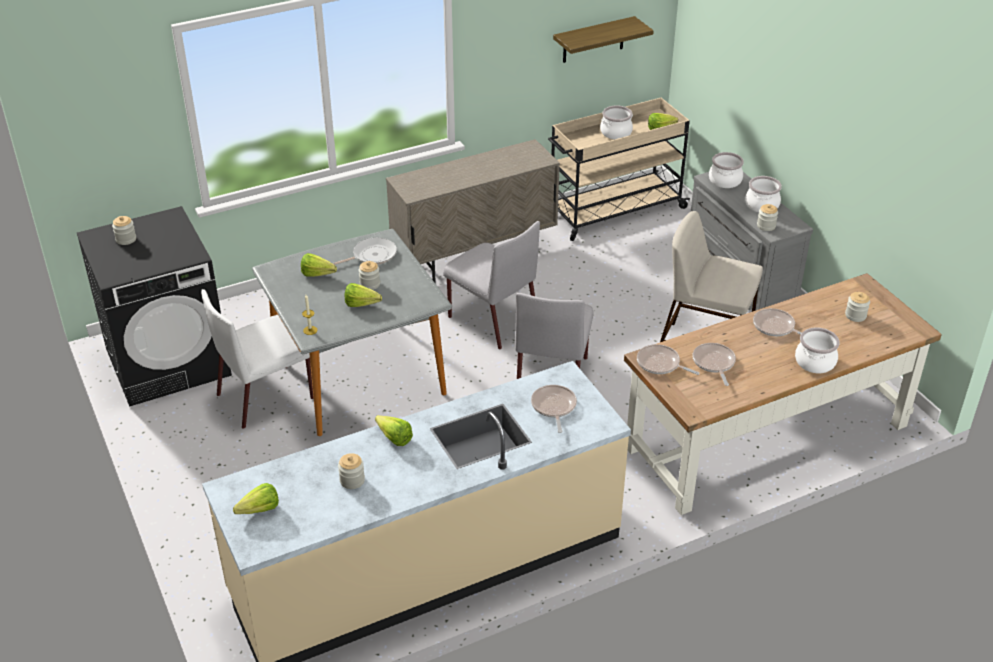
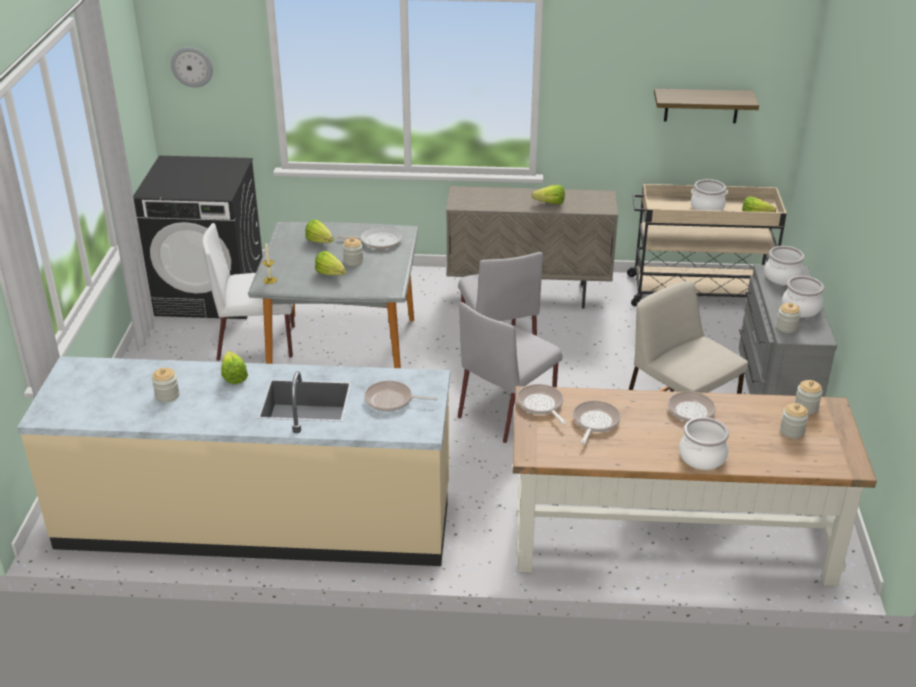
camera: 30 degrees right, 5 degrees down
(96, 126) = (192, 66): none -> wall clock
(126, 239) = (187, 169): jar -> jar (806, 407)
(256, 511) = (74, 390): lettuce -> lettuce (547, 203)
(553, 407) = (391, 400): frying pan -> frying pan turned 105 degrees counterclockwise

